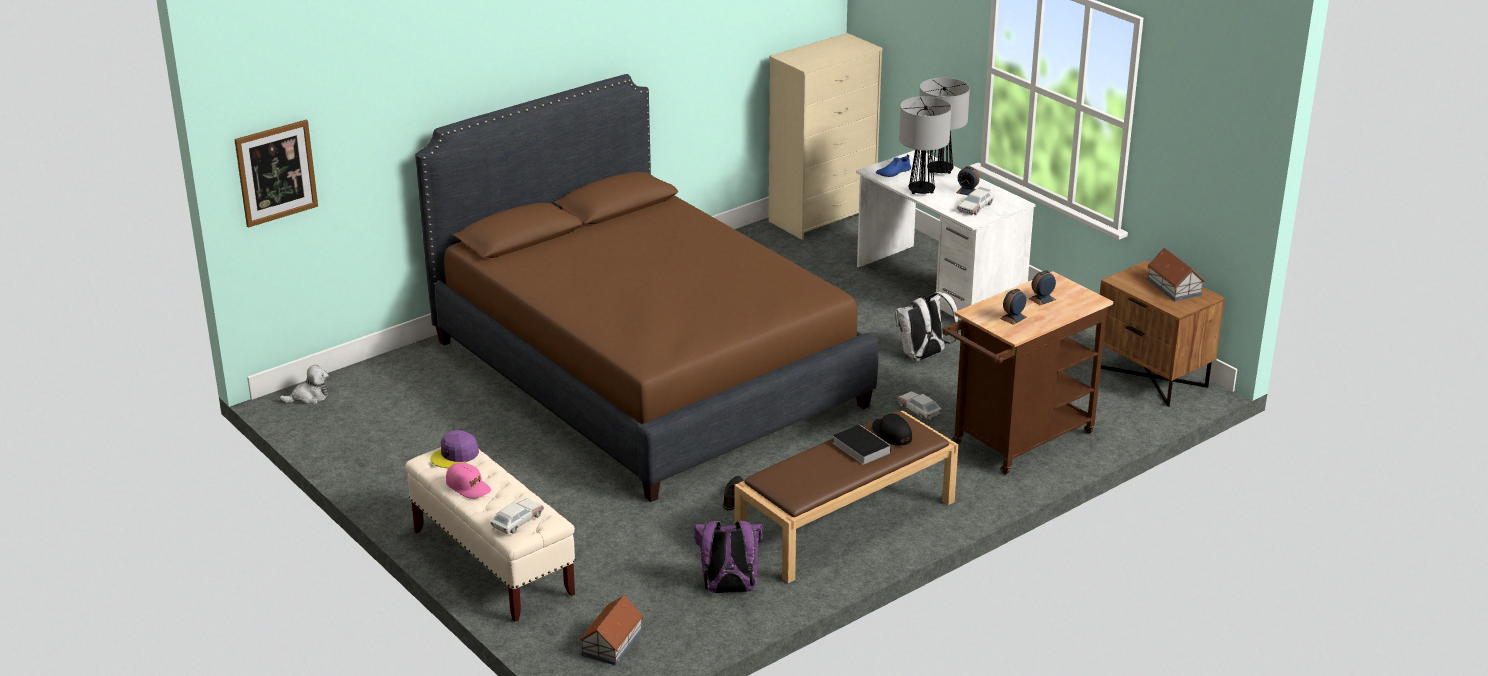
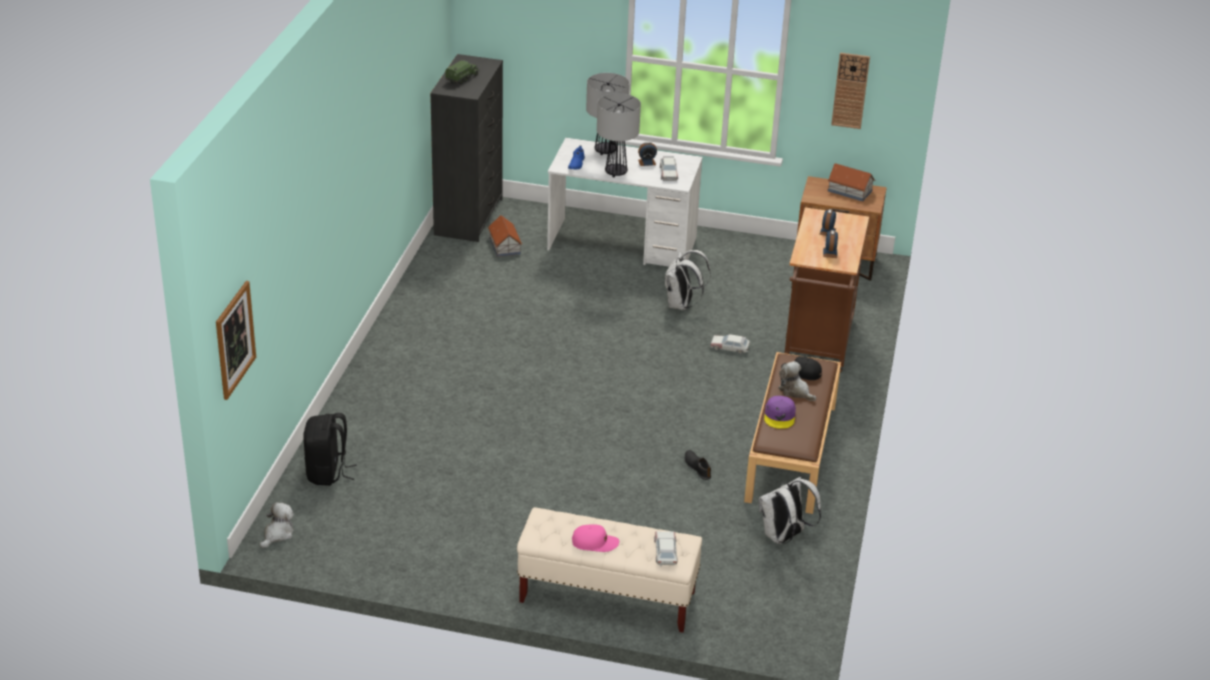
camera: 40 degrees left, 5 degrees up
(411, 369) = (328, 473): none -> black backpack
(455, 455) = (550, 523): purple cap -> purple cap (779, 416)
(611, 643) = (763, 614): toy house -> toy house (504, 246)
(647, 372) = (512, 397): brown bed -> none
(728, 589) = (783, 537): purple backpack -> white backpack
(818, 52) = (462, 78): none -> toy truck
(823, 216) = (469, 216): beige dresser -> black dresser
(859, 447) = (795, 391): book -> plush toy
(1195, 159) = (850, 90): none -> wall clock

